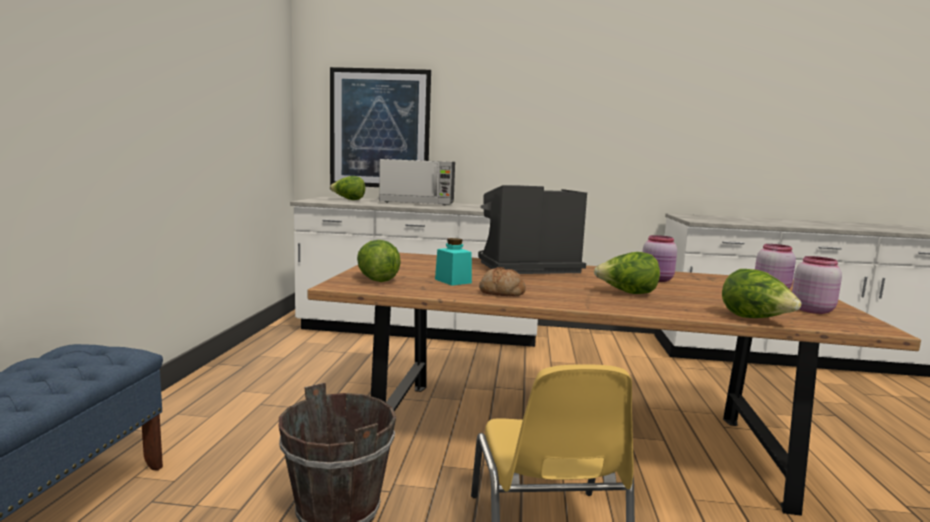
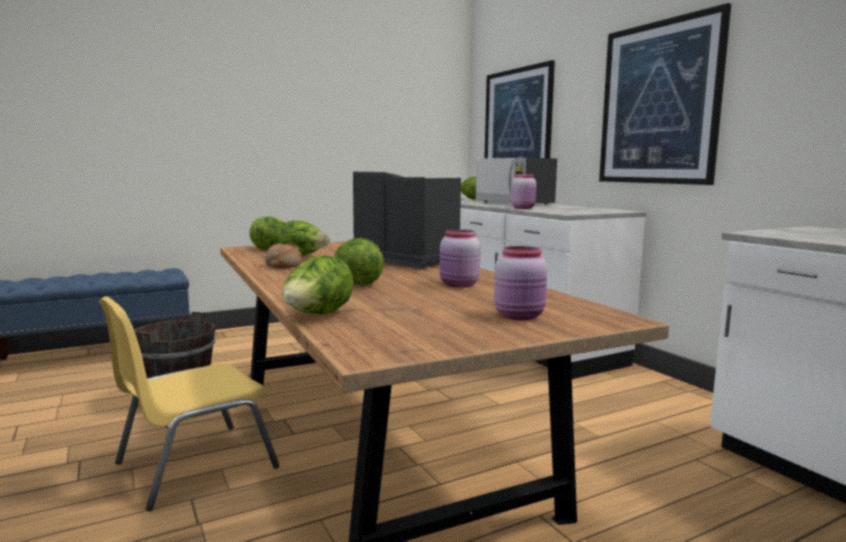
camera: 55 degrees right, 0 degrees up
(453, 281) = (303, 256): turquoise jar -> lettuce
(548, 124) = (658, 103): none -> picture
(811, 310) = (424, 331): pink jar -> pink jar (523, 208)

